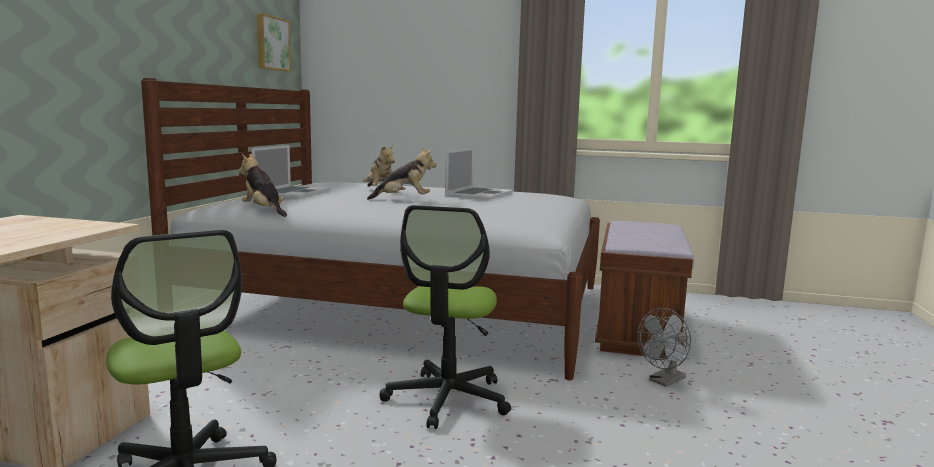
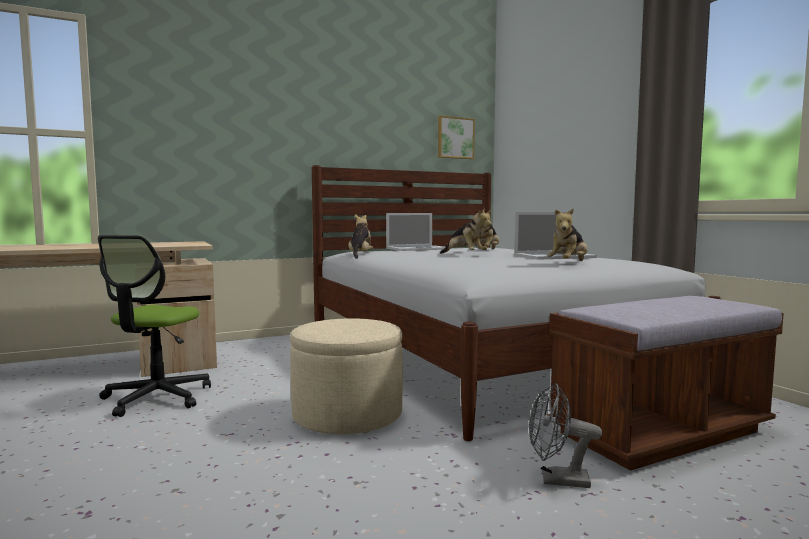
camera: 50 degrees right, 5 degrees down
(447, 399) = (347, 415): office chair -> beige ottoman
(528, 202) = (568, 263): none -> plush toy

